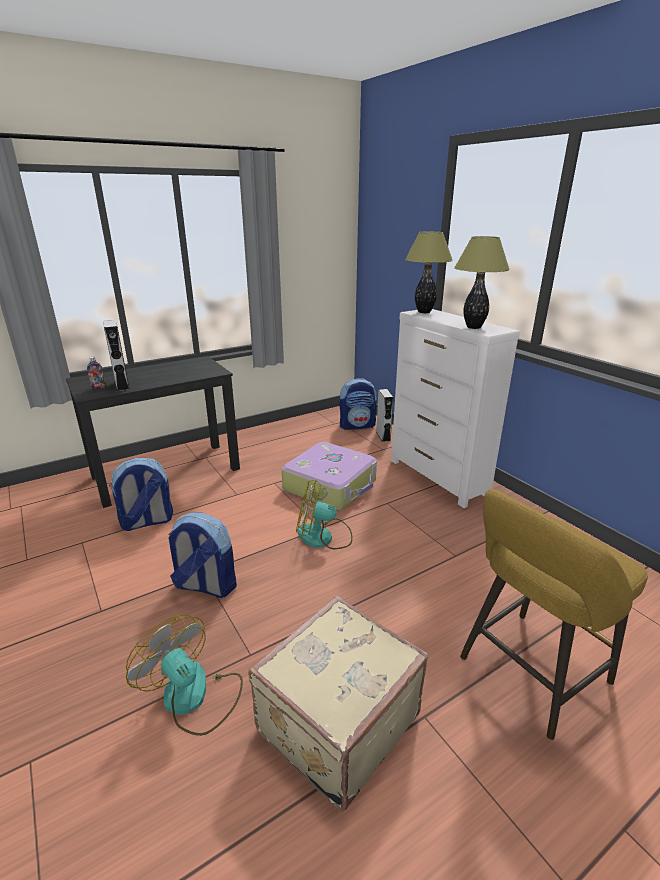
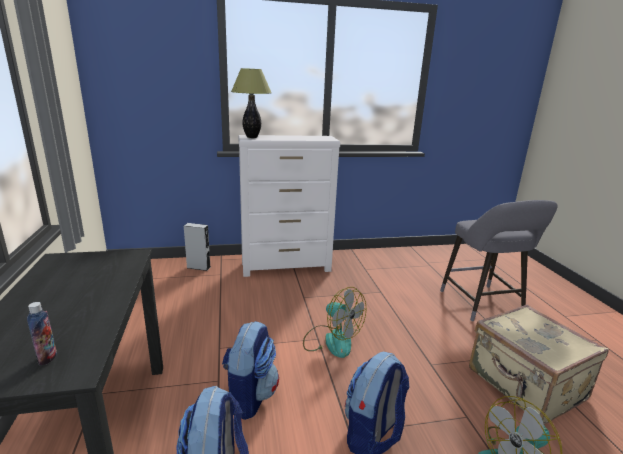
camera: 70 degrees left, 5 degrees down
(122, 385) = (75, 331): grey speaker -> none
(323, 537) = (331, 340): fan -> fan turned 75 degrees counterclockwise
(331, 485) = (255, 315): suitcase -> none
(357, 425) = (162, 272): backpack -> backpack (250, 396)
(473, 327) = (314, 138): table lamp -> none
(528, 674) = (483, 305): yellow stool -> grey stool

